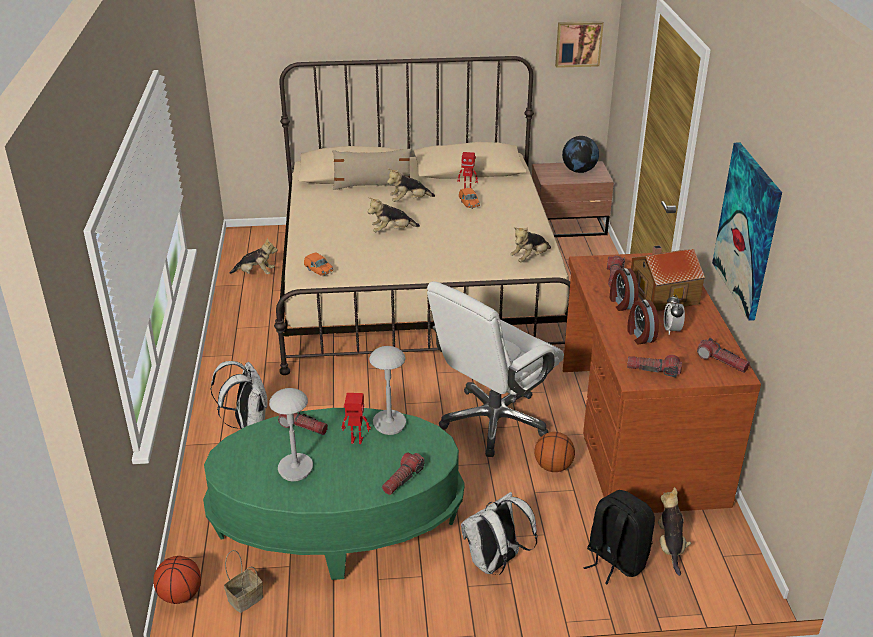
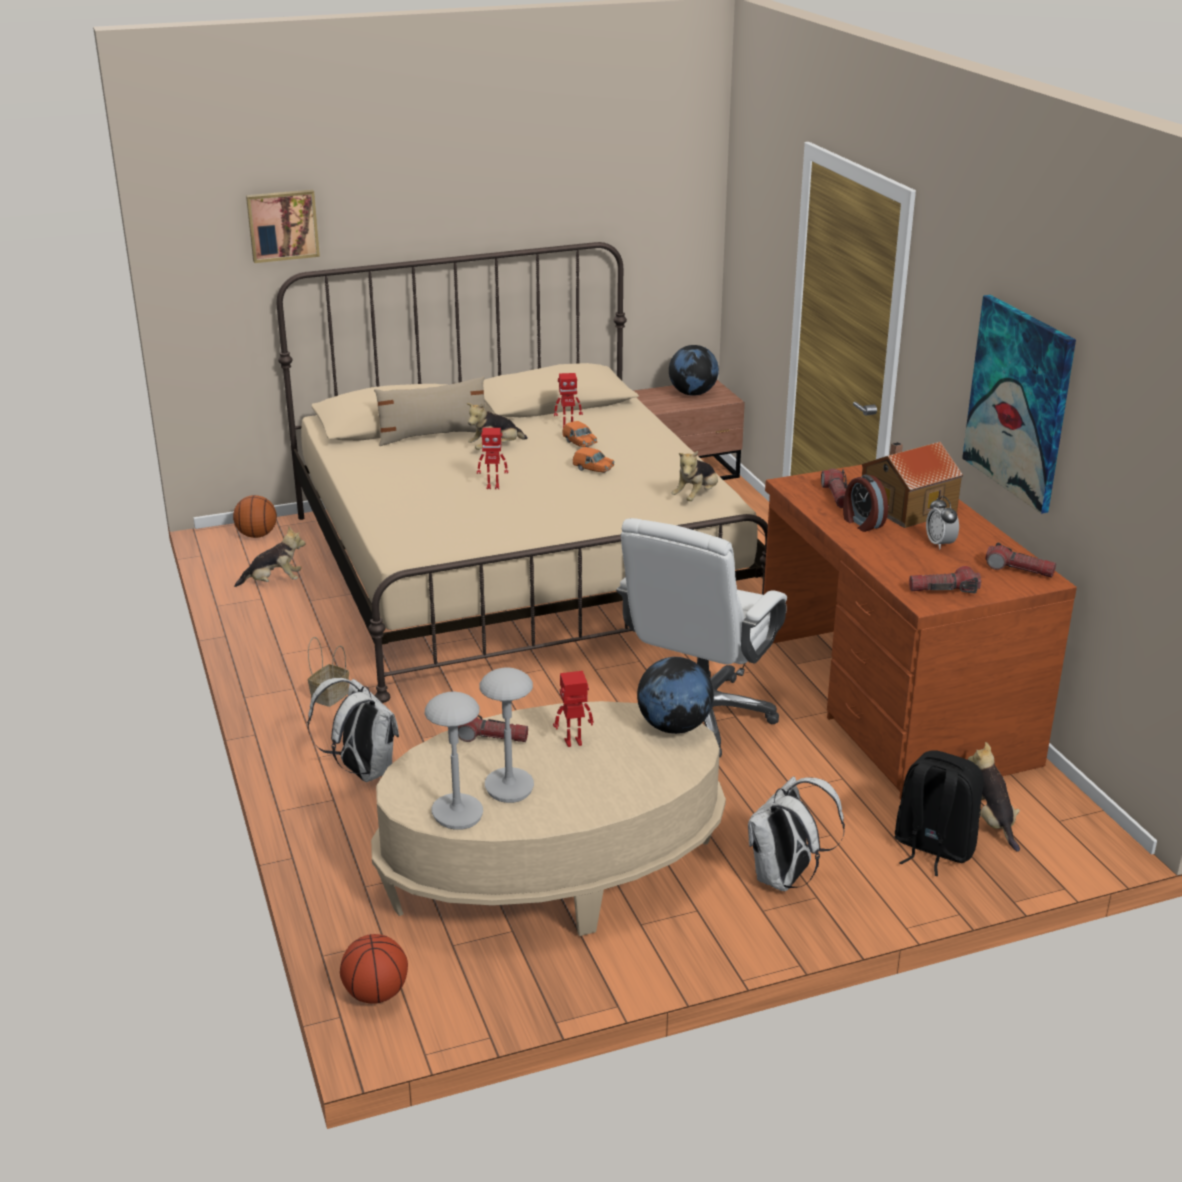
camera: 15 degrees left, 5 degrees down
(245, 600) = (471, 982): basket -> basket (330, 697)
(319, 271) = (419, 545): orange toy car -> orange toy car (593, 469)
(337, 524) = (552, 870): green coffee table -> beige coffee table
(389, 423) = (606, 716): grey table lamp -> grey table lamp (457, 813)
(392, 231) = (493, 486): plush toy -> toy robot
(402, 479) = (660, 776): flashlight -> none
(432, 440) = (674, 727): none -> globe
(553, 466) = (803, 756): basketball -> basketball (257, 535)
(578, 43) = (677, 220): picture -> picture (282, 225)
(640, 336) = (906, 555): alarm clock -> none

